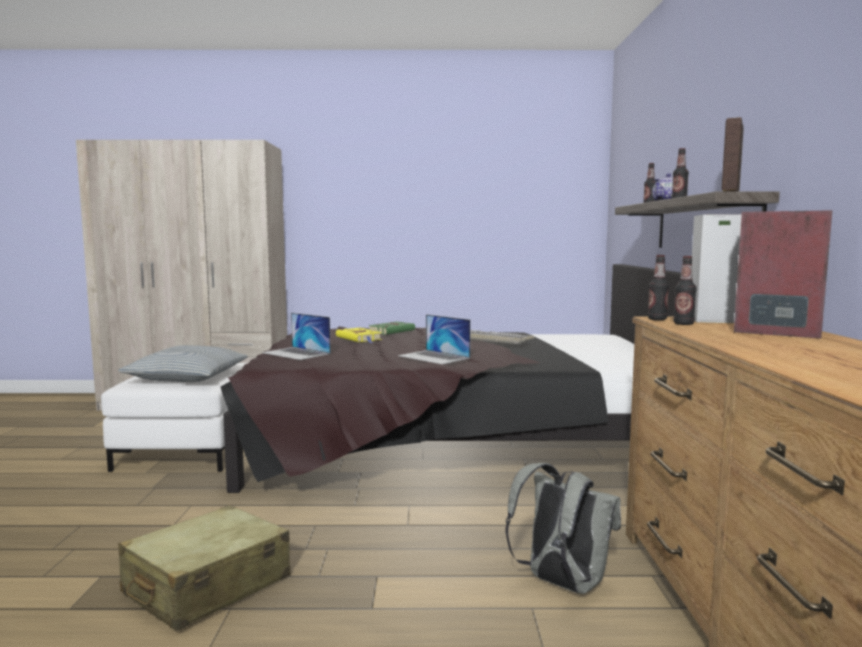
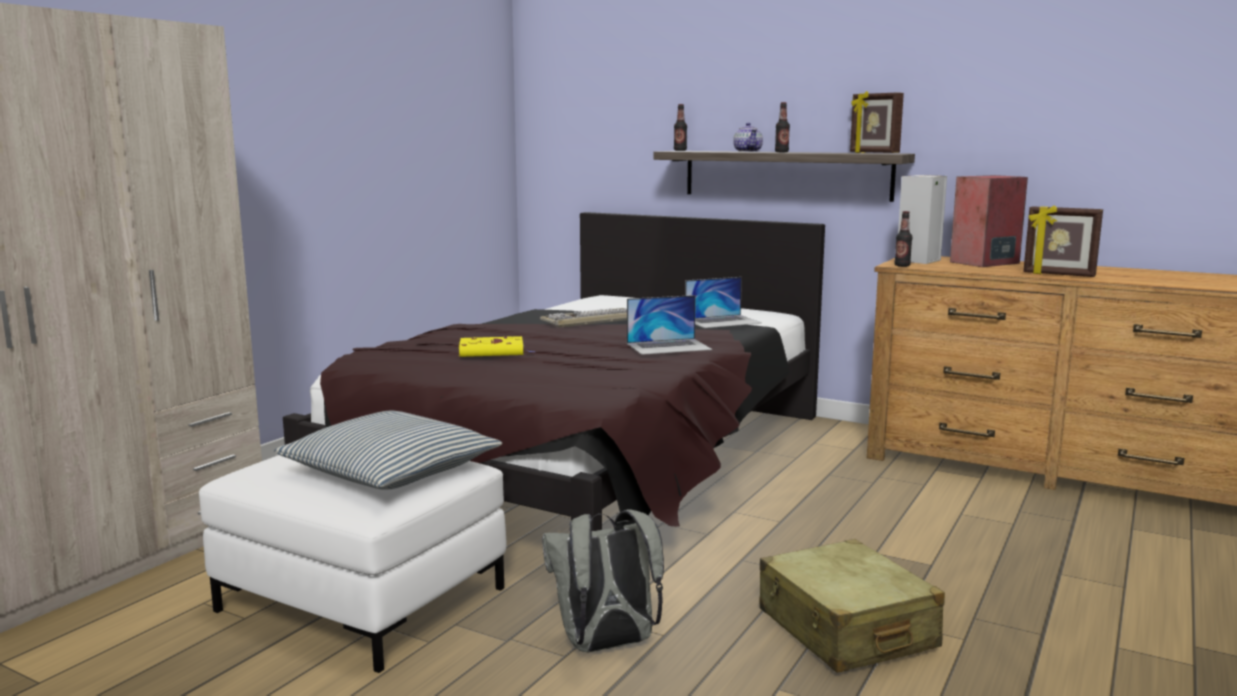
camera: 60 degrees left, 5 degrees up
(296, 353) = (542, 383): laptop -> laptop (722, 321)
(392, 331) = (465, 336): green book -> none
(561, 583) = (931, 496): grey backpack -> grey backpack (606, 645)
(683, 324) = (933, 266): bottle -> none
(758, 349) = (1058, 275): none -> picture frame

